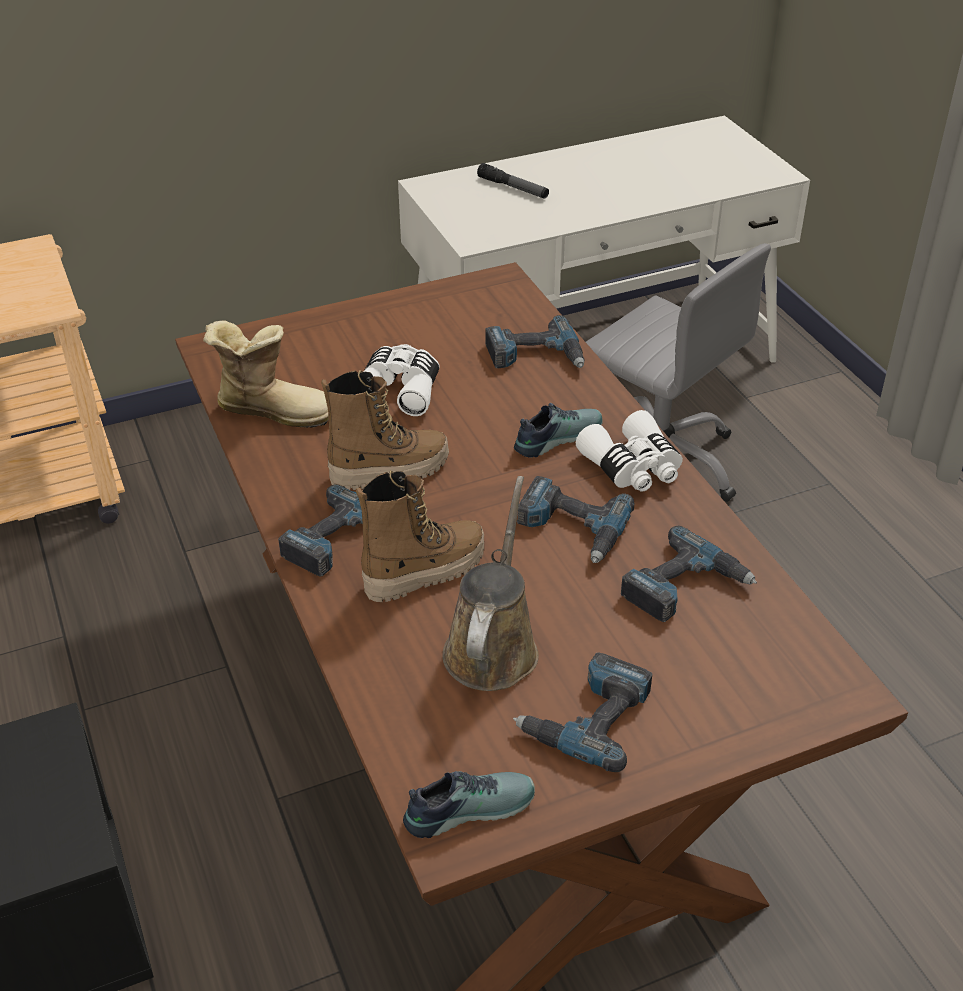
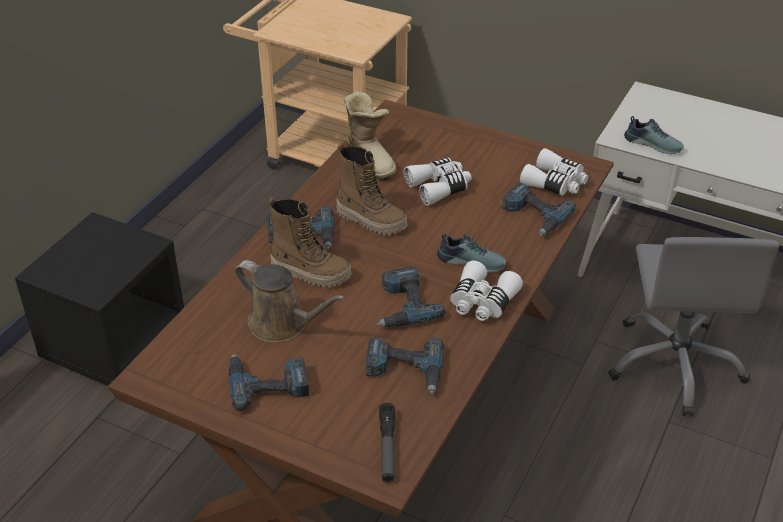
camera: 50 degrees right, 0 degrees up
(468, 807) = (170, 372): shoe -> shoe (653, 143)
(492, 646) = (283, 324): brown watering can -> brown watering can turned 60 degrees clockwise
(500, 313) = (555, 183): none -> white binoculars
(513, 188) = (695, 122): flashlight -> flashlight (387, 447)

